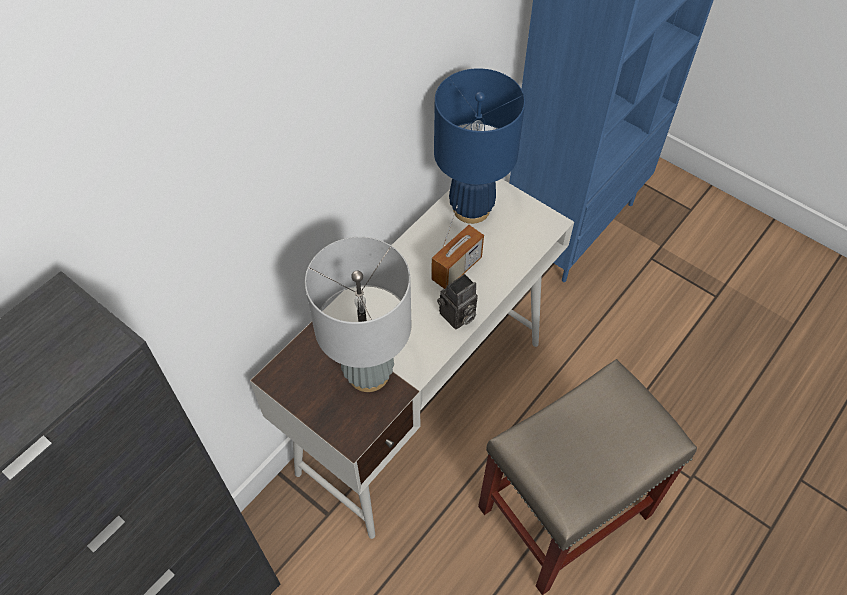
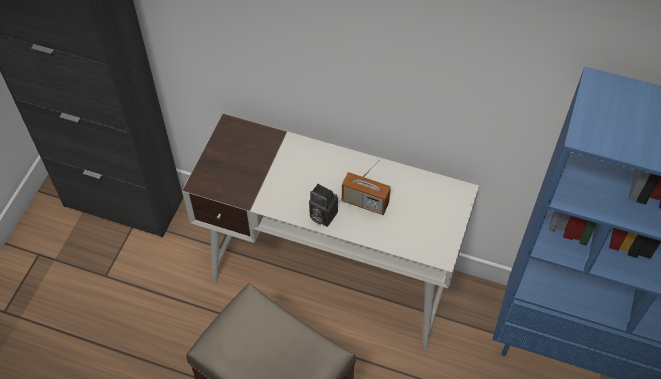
camera: 70 degrees right, 0 degrees up
(368, 373) = (252, 176): grey table lamp -> none
(471, 209) = (428, 195): blue table lamp -> none

